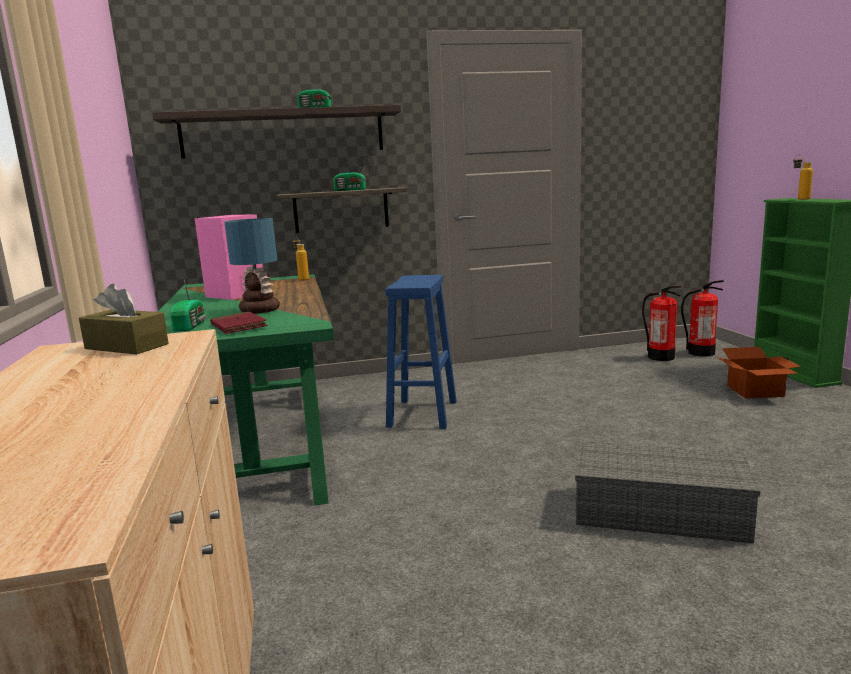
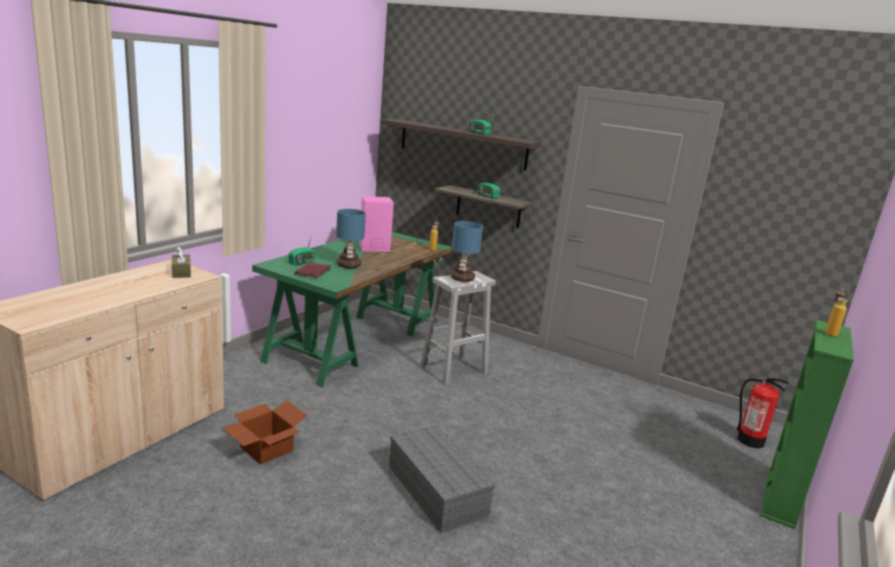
camera: 40 degrees right, 5 degrees up
(412, 281) = (462, 278): none -> table lamp
(422, 414) = (453, 370): blue stool -> white stool
(660, 357) = (704, 424): fire extinguisher -> none
(755, 391) = (699, 486): cardboard box -> cardboard box (265, 449)

